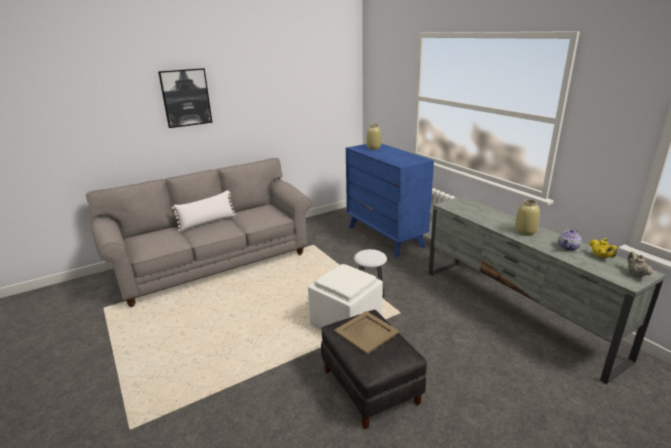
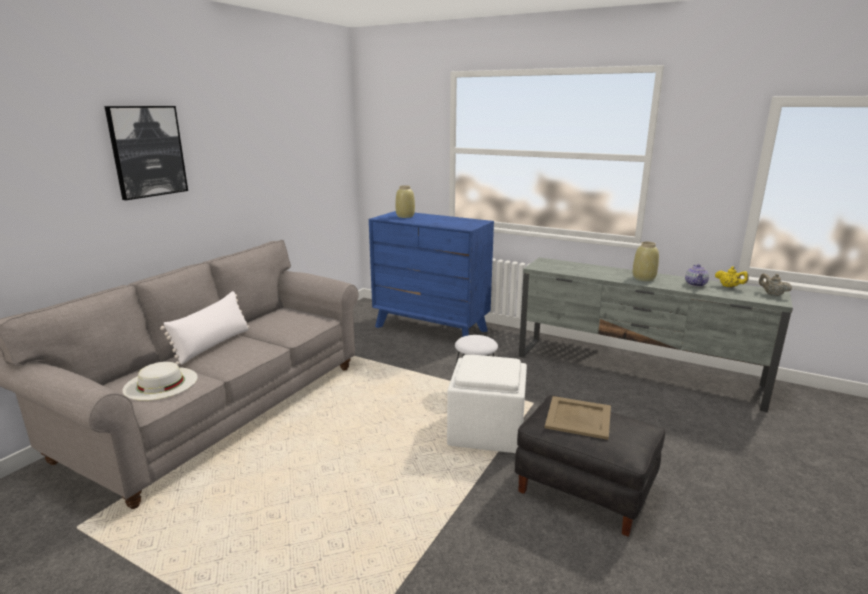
camera: 30 degrees left, 5 degrees down
(159, 240) = (161, 383): none -> white hat

